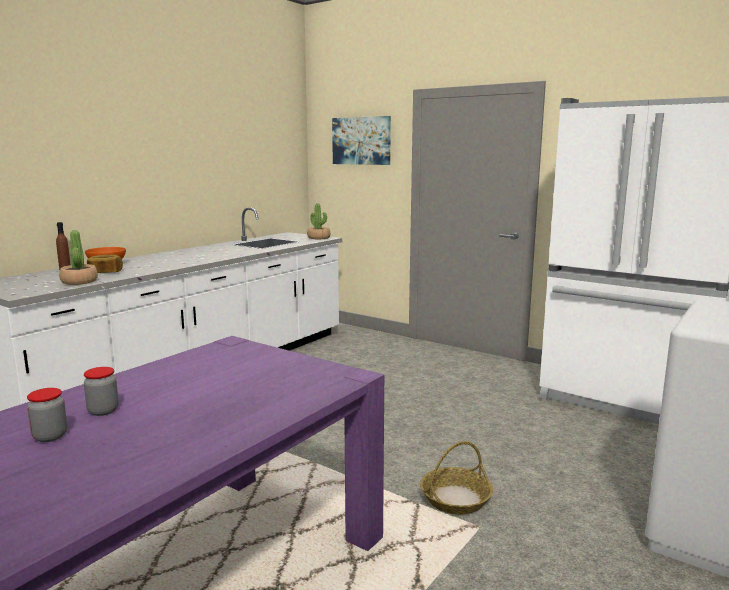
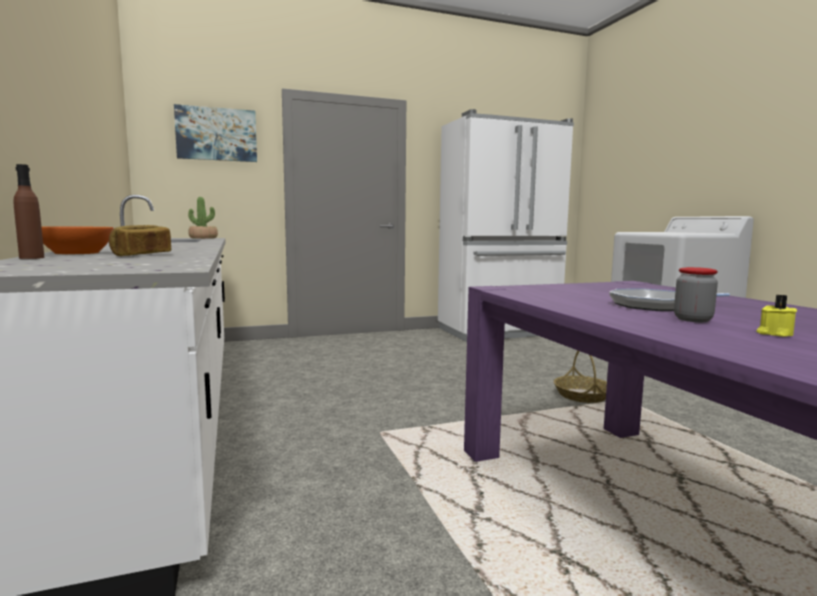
camera: 55 degrees left, 5 degrees down
(50, 436) = (774, 334): jar -> yellow candle
(79, 281) = (170, 259): potted plant -> none
(175, 396) = (656, 305): none -> frying pan

